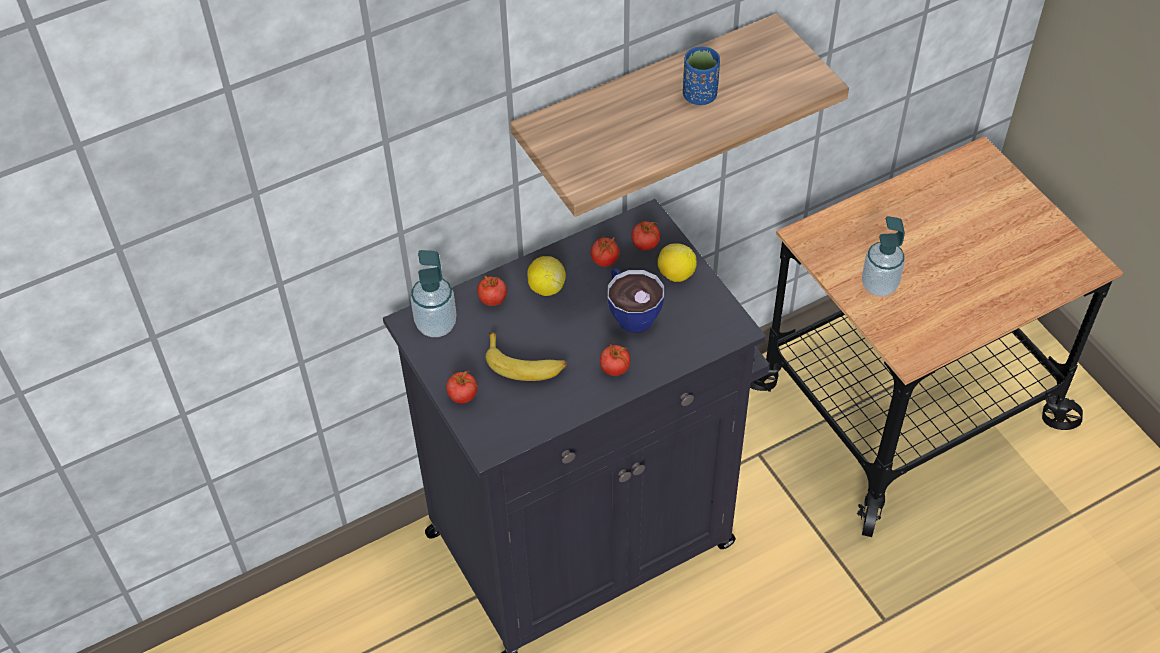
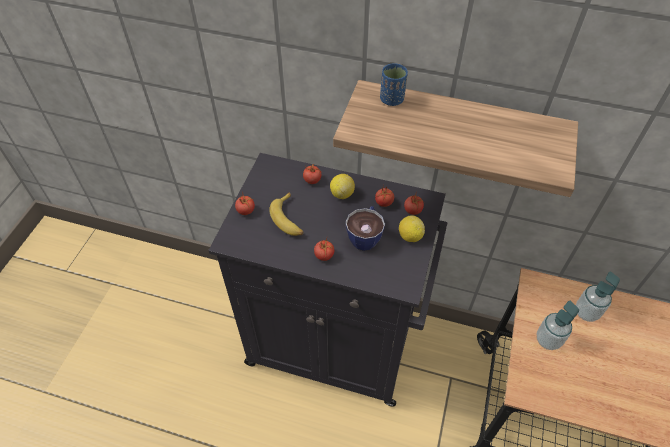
camera: 45 degrees right, 0 degrees up
(436, 324) = (276, 172): soap dispenser -> soap dispenser (586, 312)
(699, 95) = (473, 132): blue cup -> blue cup (392, 99)

